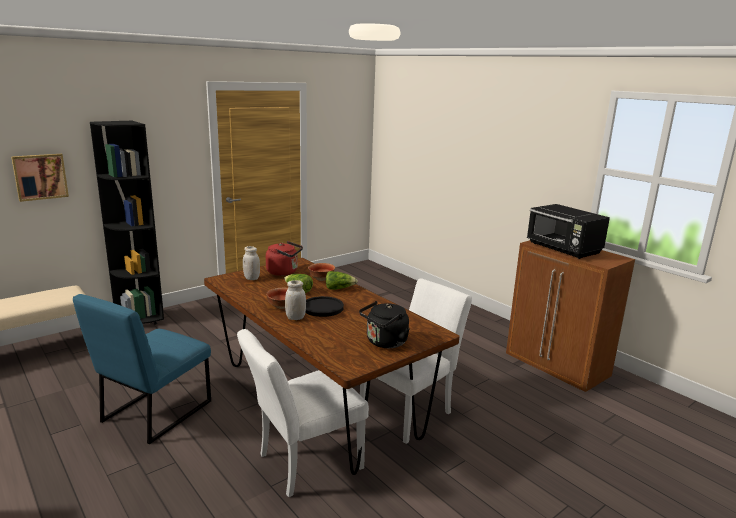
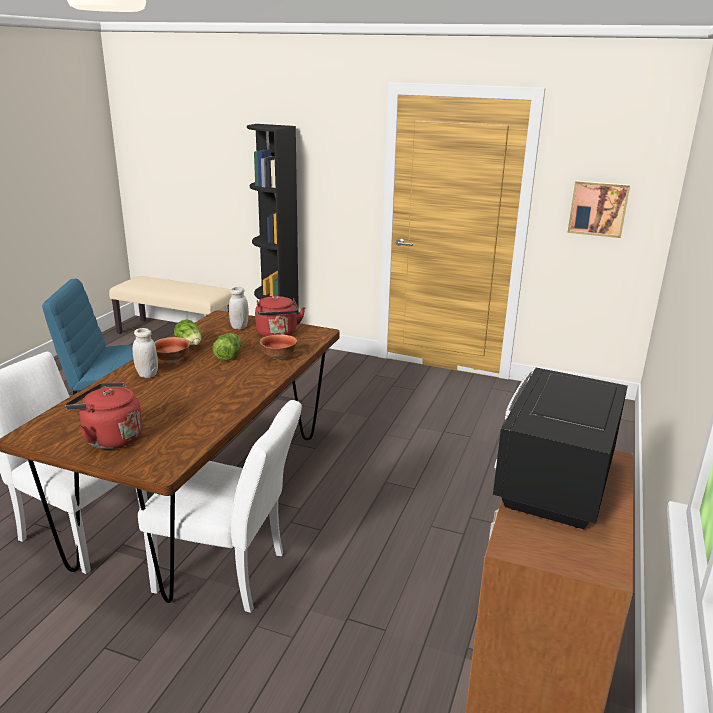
camera: 60 degrees right, 5 degrees up
(40, 176) = (215, 175): picture -> picture (598, 208)
(322, 307) = (188, 380): black plate -> none
(339, 288) = (259, 373): lettuce -> lettuce (190, 344)
(385, 343) = (110, 438): black kettle -> red kettle

